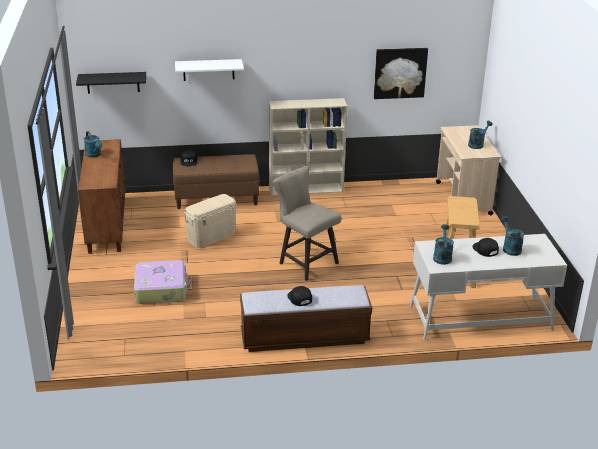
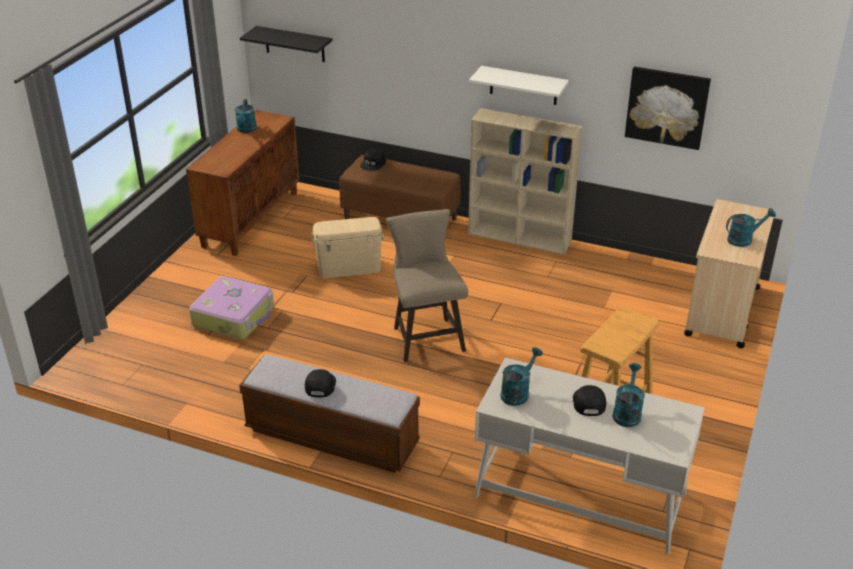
camera: 30 degrees right, 5 degrees up
(208, 70) = (407, 50): white shelf -> white shelf (523, 85)

